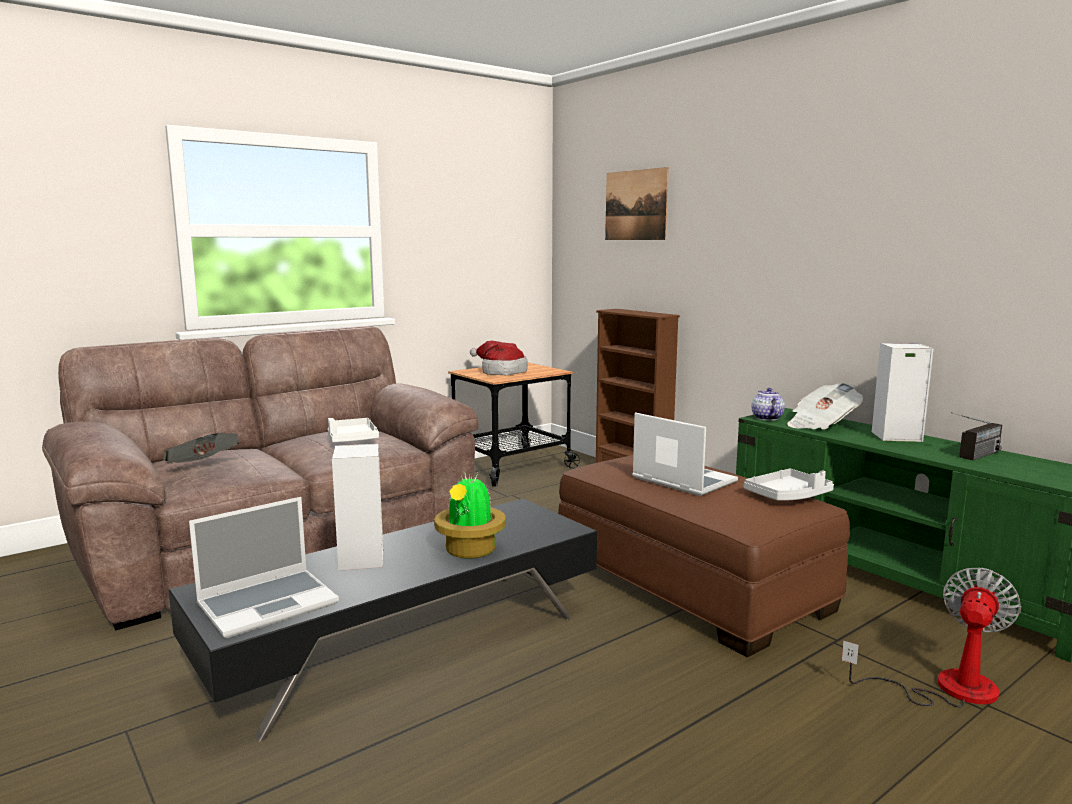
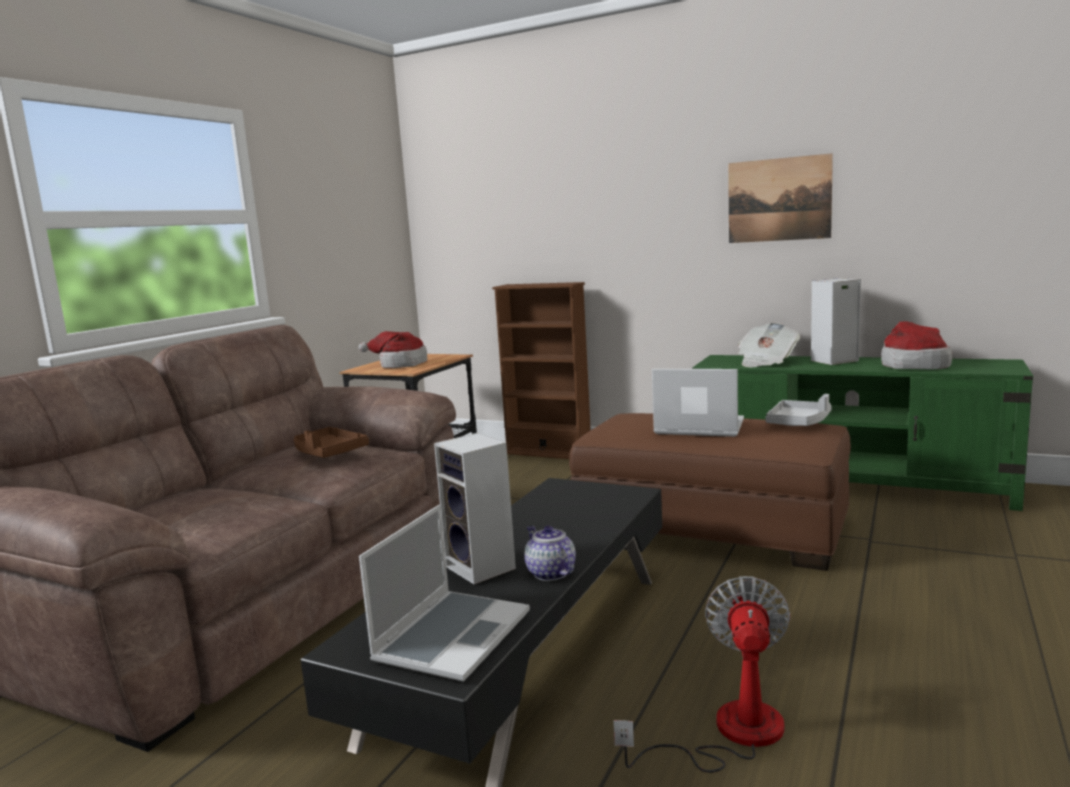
camera: 25 degrees left, 0 degrees up
(203, 468) = (194, 516): newspaper -> none
(351, 439) = (328, 452): white tray -> brown tray
(470, 551) = (578, 533): potted plant -> none
(635, 205) = (517, 177): picture -> picture (779, 200)
(766, 418) = (714, 364): teapot -> teapot (549, 573)
(946, 688) = (979, 551): fan -> fan (729, 734)
(973, 457) = (912, 365): radio -> hat

